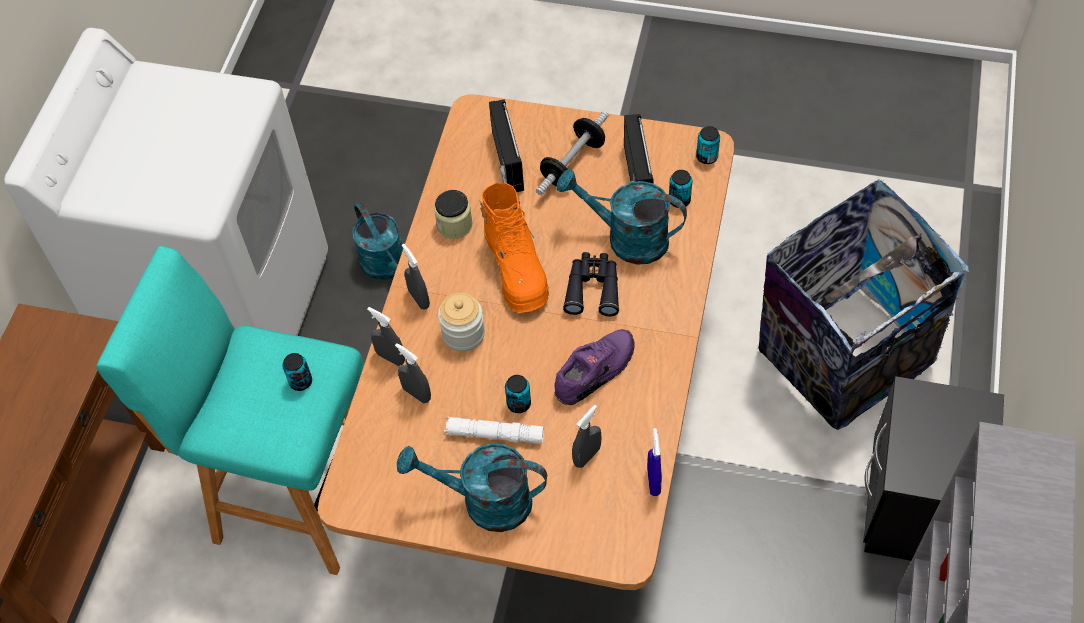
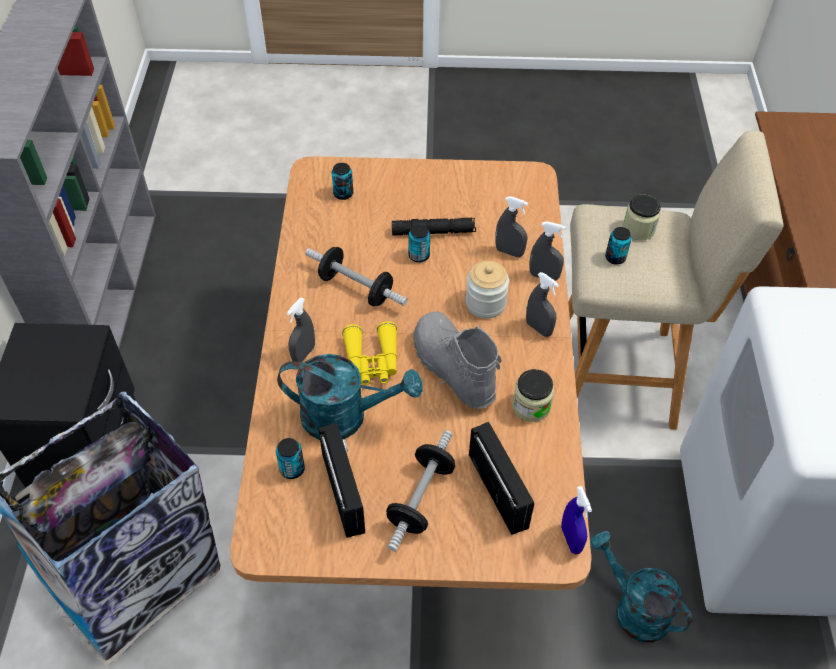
camera: 165 degrees right, 5 degrees down
(256, 415) = (638, 229): none -> jar
(293, 493) = (621, 375): turquoise stool -> beige stool
(484, 502) = (428, 188): turquoise watering can -> none
(494, 434) = (433, 232): white flashlight -> black flashlight
(517, 269) = (452, 369): orange boot -> grey boot
(587, 456) = (353, 226): grey spray bottle -> grey spray bottle (303, 354)
(593, 288) = (372, 361): black binoculars -> yellow binoculars
(596, 372) = (356, 288): purple shoe -> dumbbell
(653, 481) = (296, 216): blue spray bottle -> blue spray bottle (571, 539)
(707, 157) = (263, 531): can -> can (343, 194)

